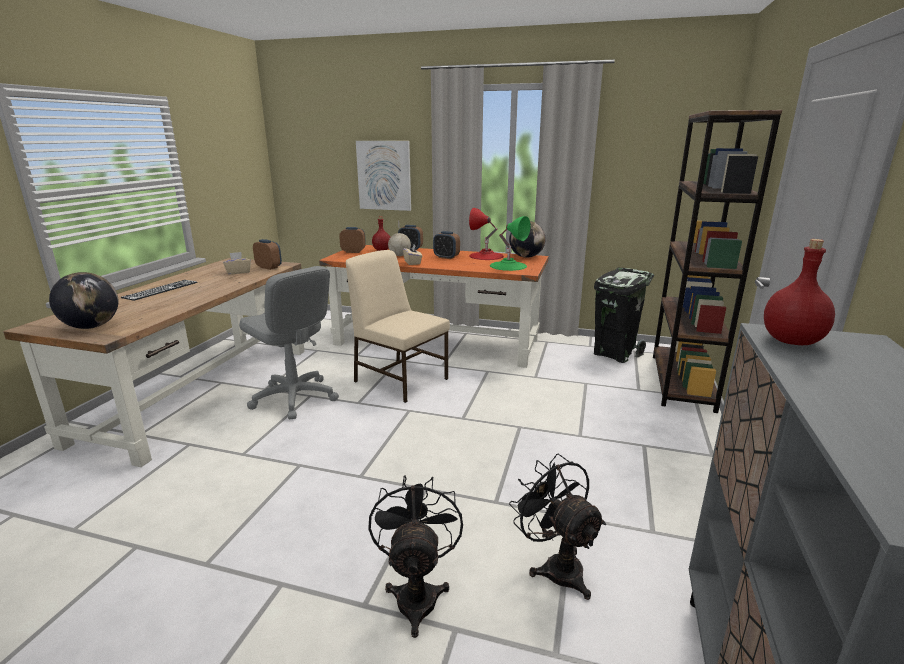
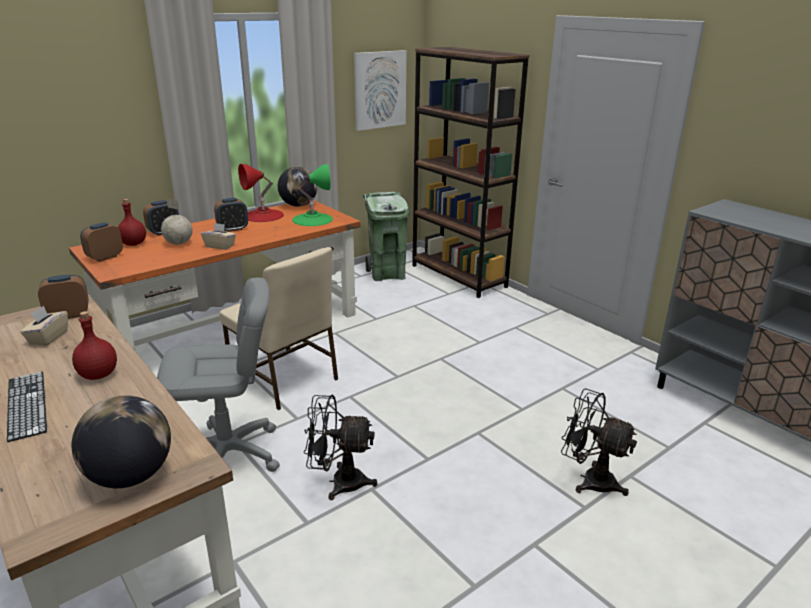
camera: 55 degrees left, 5 degrees up
(384, 175) = (81, 141): picture -> picture (379, 90)
(400, 379) = (284, 379): beige chair -> beige chair turned 120 degrees counterclockwise
(556, 566) = (603, 415): black fan -> black fan (339, 482)
(615, 353) = (387, 274): black trash can -> green trash can
(791, 341) = (722, 213): red bottle -> red bottle (98, 374)

